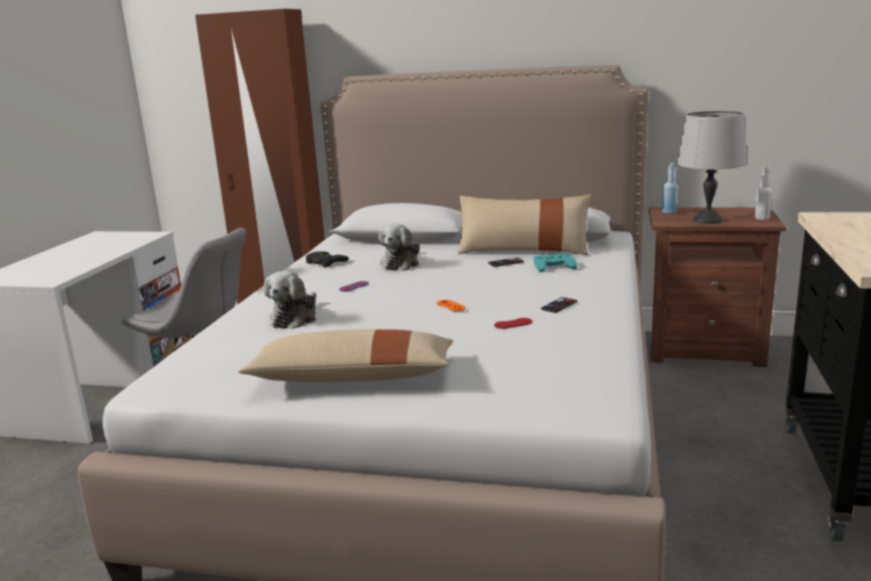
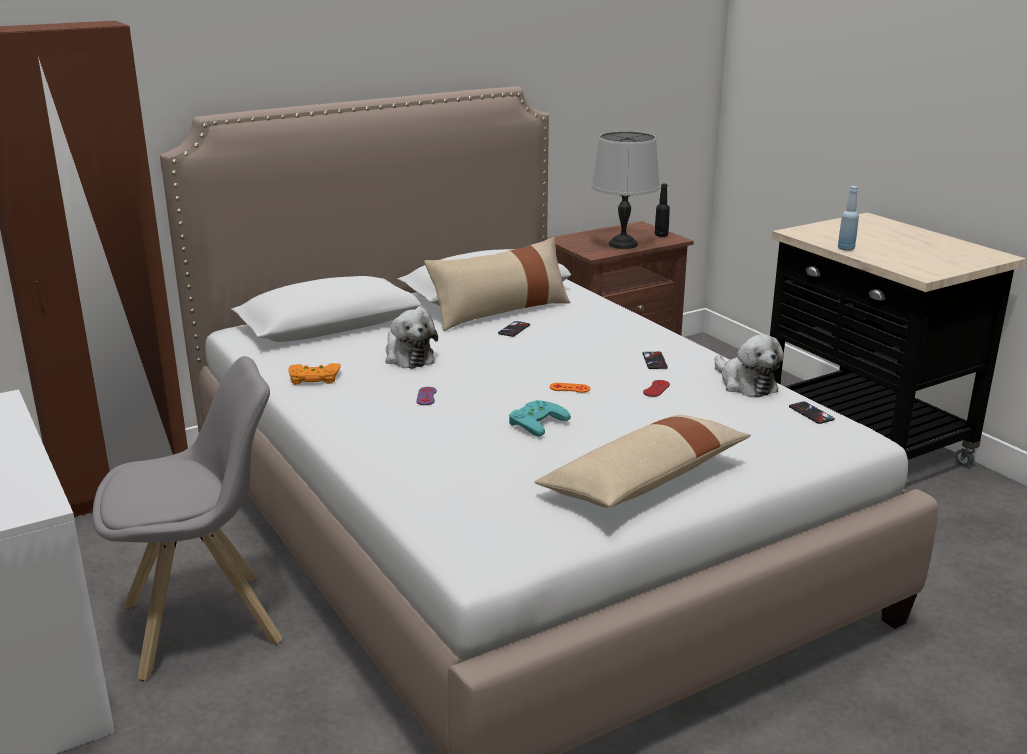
camera: 45 degrees left, 5 degrees up
(295, 318) = (450, 448): plush toy -> plush toy (745, 384)
(324, 262) = (313, 378): black game controller -> orange game controller
(553, 265) = (564, 322): turquoise game controller -> turquoise game controller (535, 421)
(602, 379) = (811, 413): none -> phone
(668, 213) = (574, 242): blue bottle -> blue bottle (845, 248)
(762, 219) = (661, 235): white bottle -> black bottle

